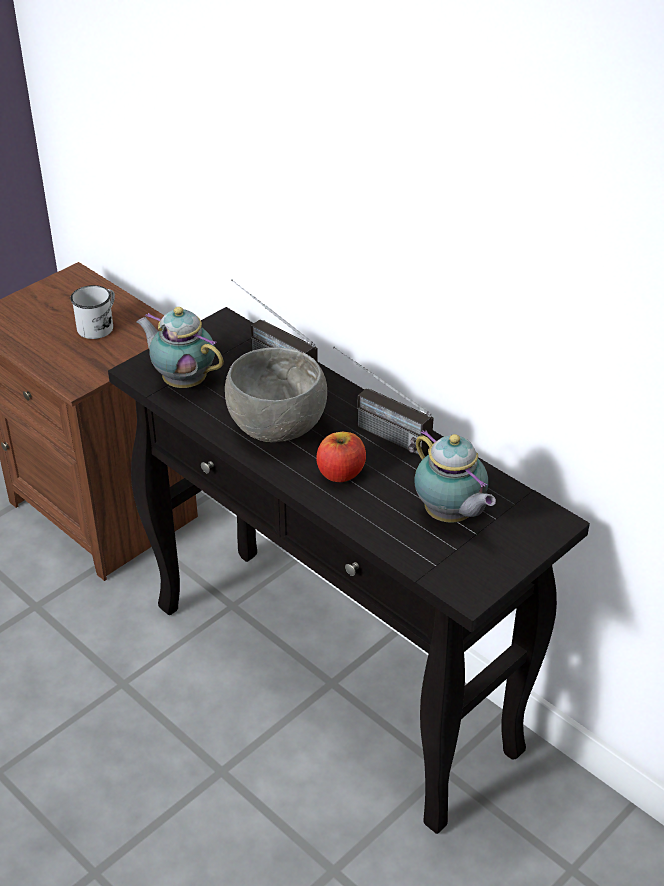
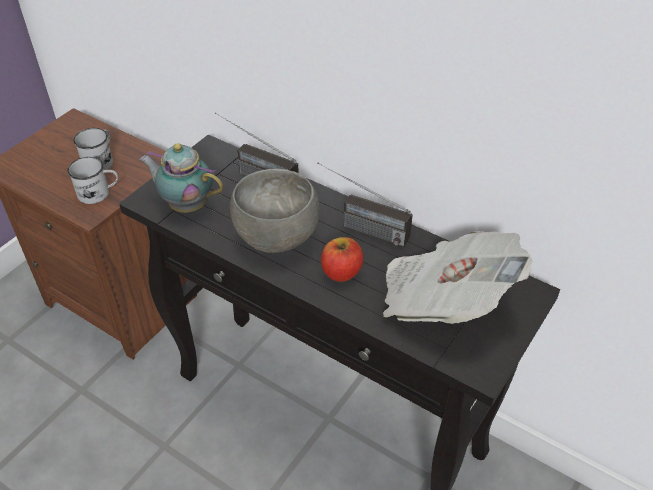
camera: 10 degrees left, 5 degrees up
(90, 362) = (99, 193): none -> white mug
(450, 516) = (444, 300): teapot -> newspaper

